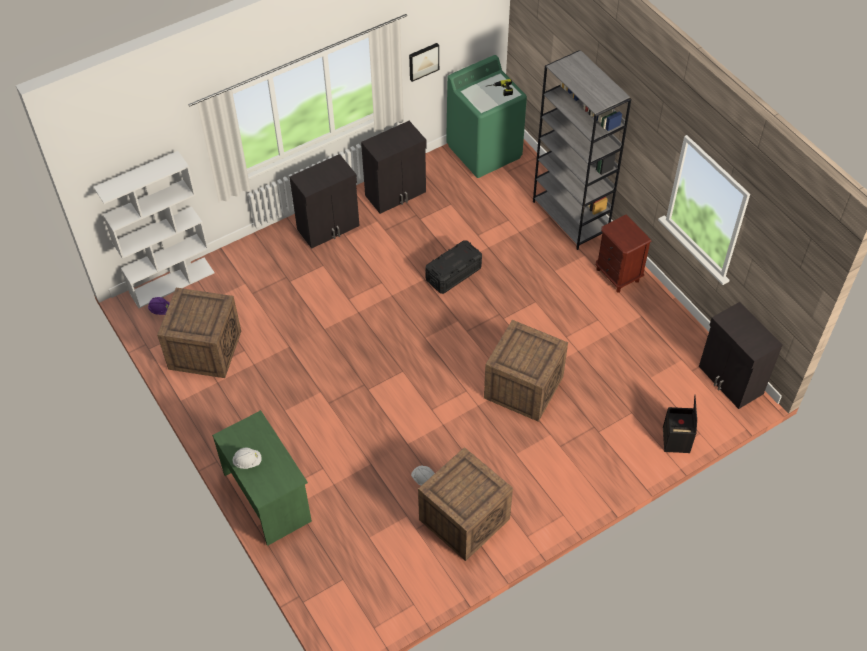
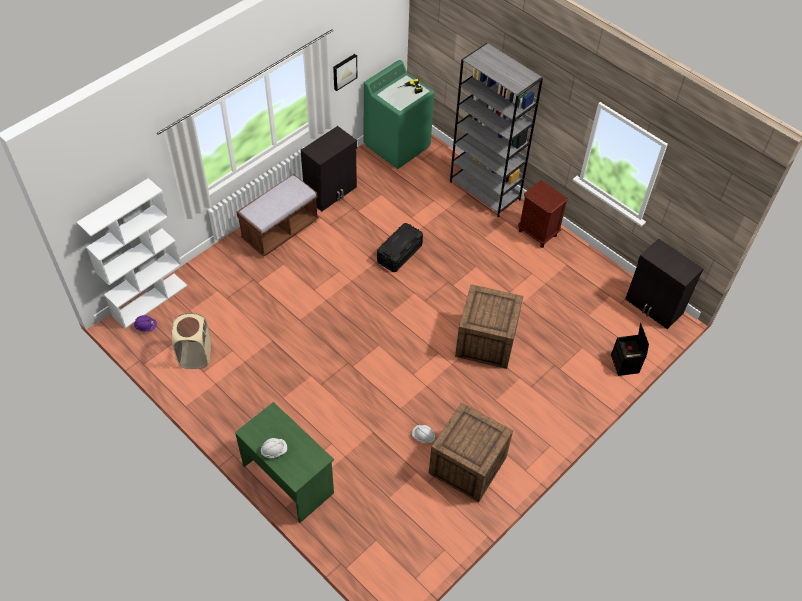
camera: 15 degrees left, 0 degrees up
(204, 349) = (195, 355): crate -> beige laundry basket
(329, 228) = (280, 230): black cabinet -> brown bench

